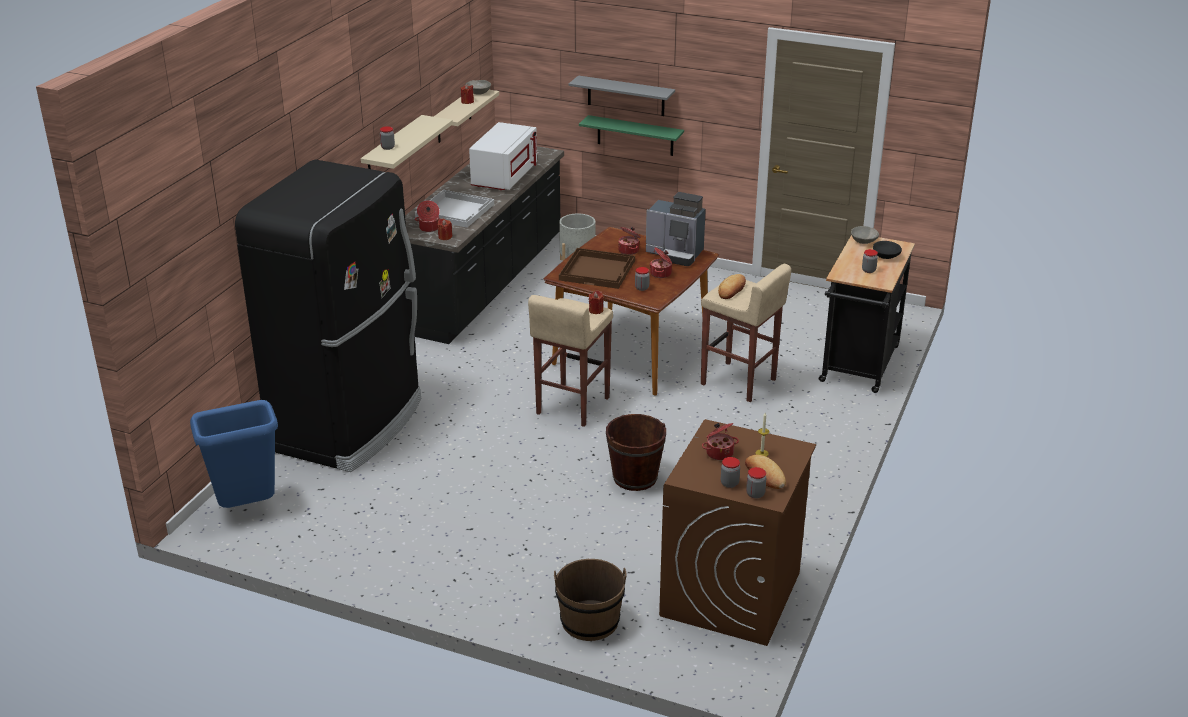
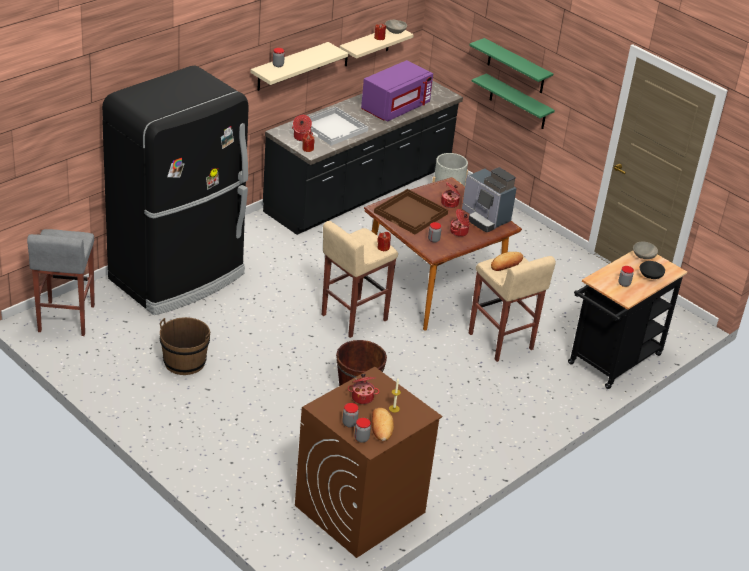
camera: 20 degrees right, 5 degrees up
(247, 509) = (65, 319): blue trash can -> grey stool
(504, 177) = (395, 108): white microwave -> purple microwave
(590, 621) = (242, 490): brown bucket -> brown bucket (184, 362)
(626, 96) = (516, 67): grey shelf -> green shelf

